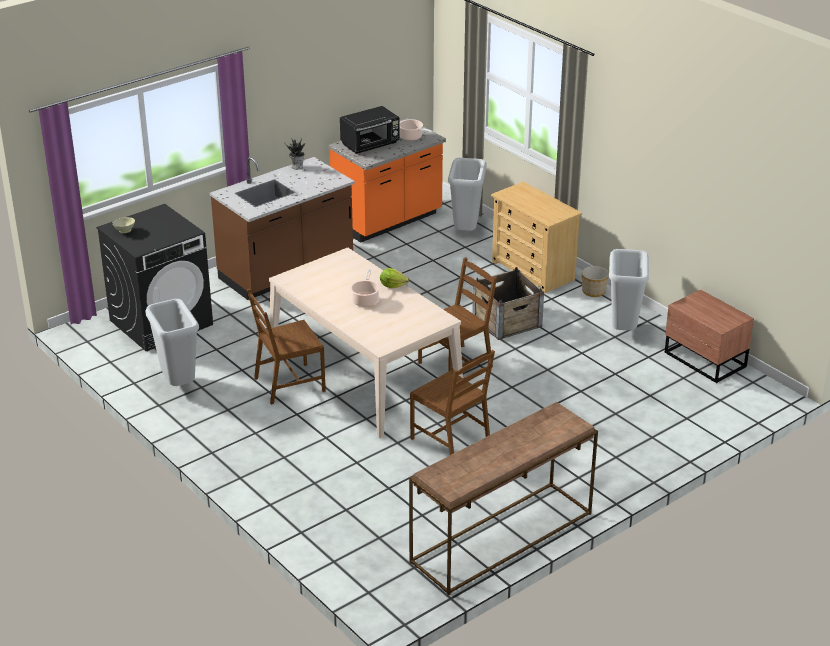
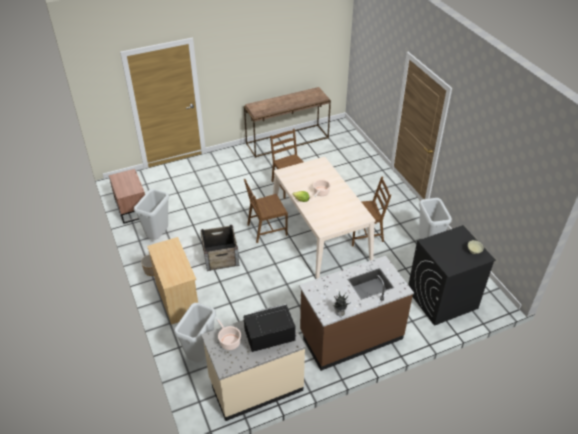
camera: 165 degrees left, 10 degrees up
(388, 221) = (255, 385): orange counter -> beige counter

